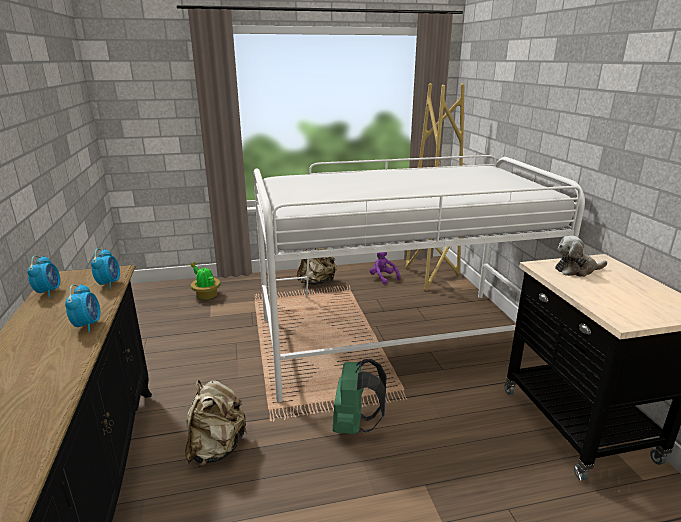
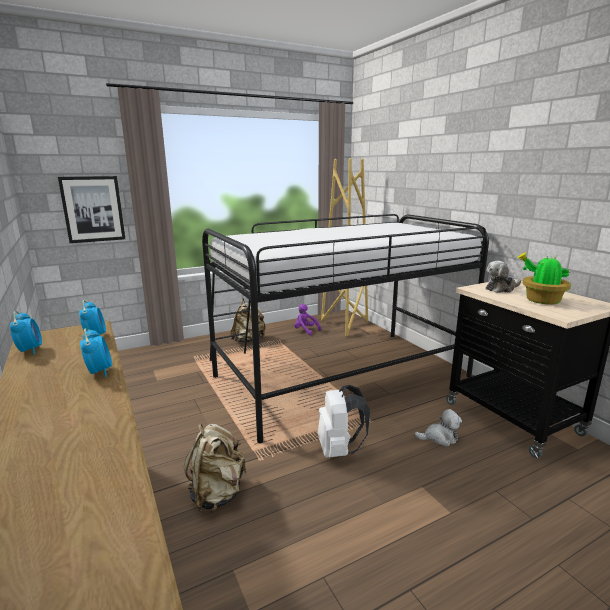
camera: 15 degrees left, 5 degrees down
(164, 136) = (93, 209): none -> picture
(206, 295) = (144, 363): potted plant -> potted plant (540, 301)
(355, 425) = (339, 450): green backpack -> white backpack
(393, 338) = (337, 376): white bed -> black bed
(474, 432) = (439, 438): none -> plush toy

